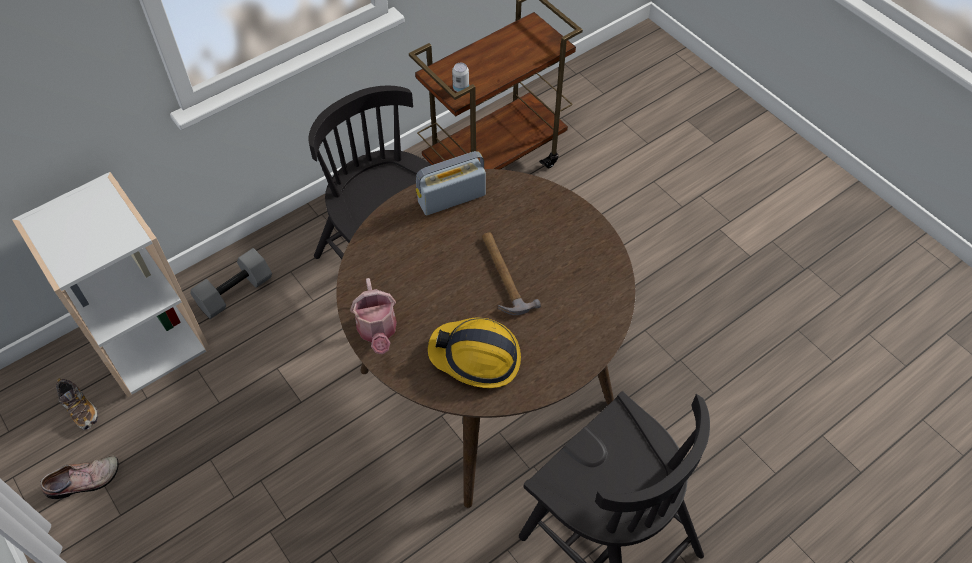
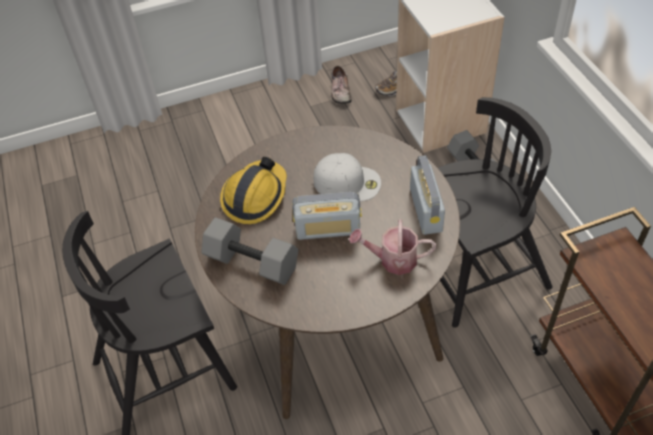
camera: 110 degrees right, 5 degrees down
(378, 331) = (303, 144): watering can -> watering can (392, 260)
(429, 272) = (348, 182): none -> white cap
(461, 88) = (596, 260): can -> none
(503, 274) = (328, 229): hammer -> radio
(568, 330) = (253, 262): none -> grey dumbbell

